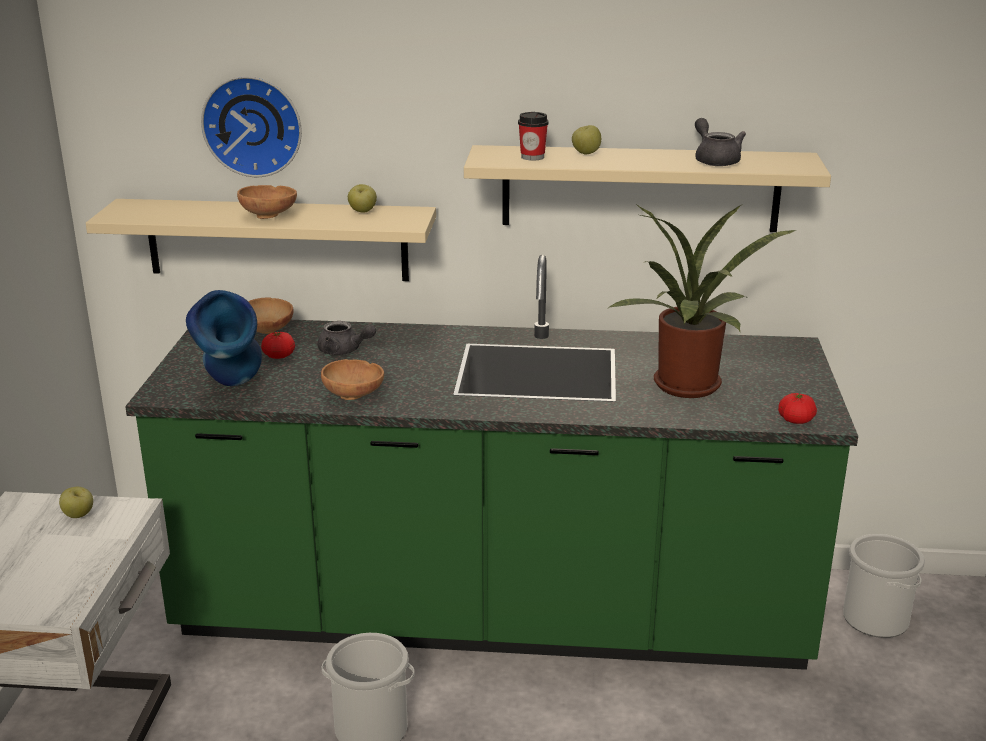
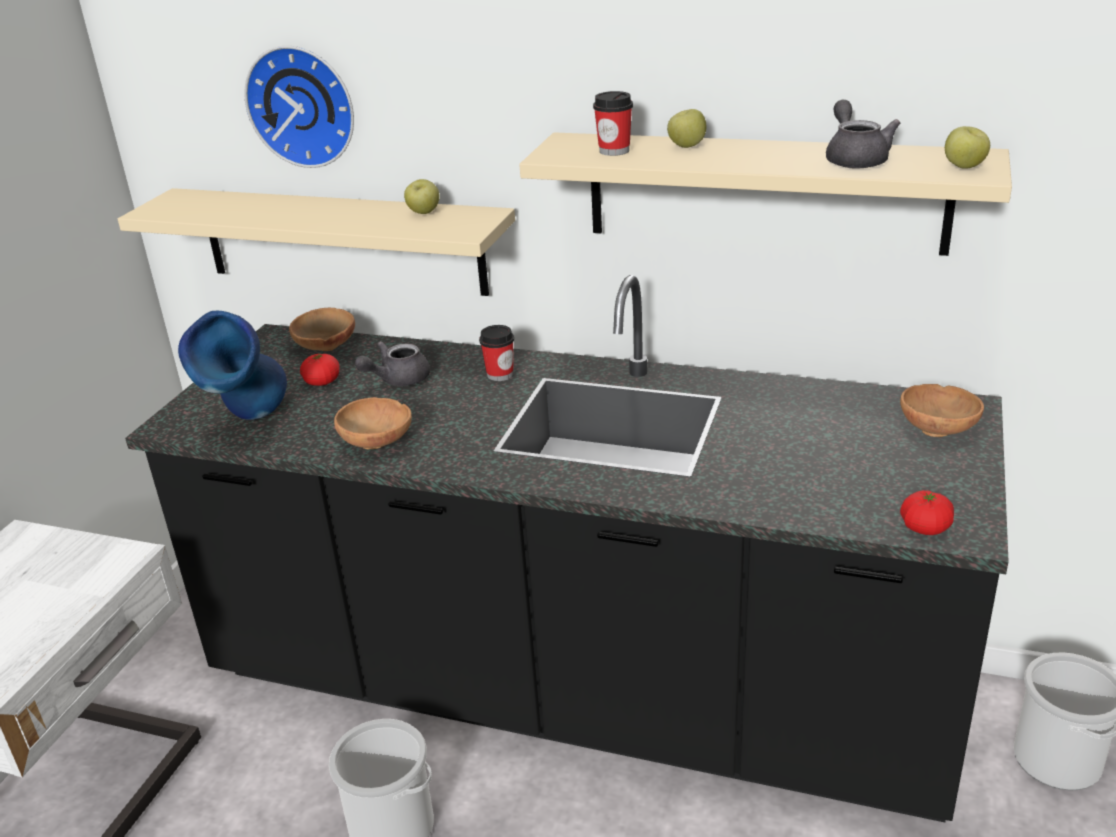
camera: 15 degrees right, 5 degrees up
(78, 515) = (69, 559): apple -> apple (964, 167)
(270, 216) = (316, 215): brown bowl -> brown bowl (939, 430)
(344, 351) = (397, 380): grey teapot -> grey teapot turned 105 degrees clockwise
(429, 343) = (500, 374): none -> cup
(493, 614) = (575, 691): green counter -> black counter
(688, 389) = (794, 465): potted plant -> none

